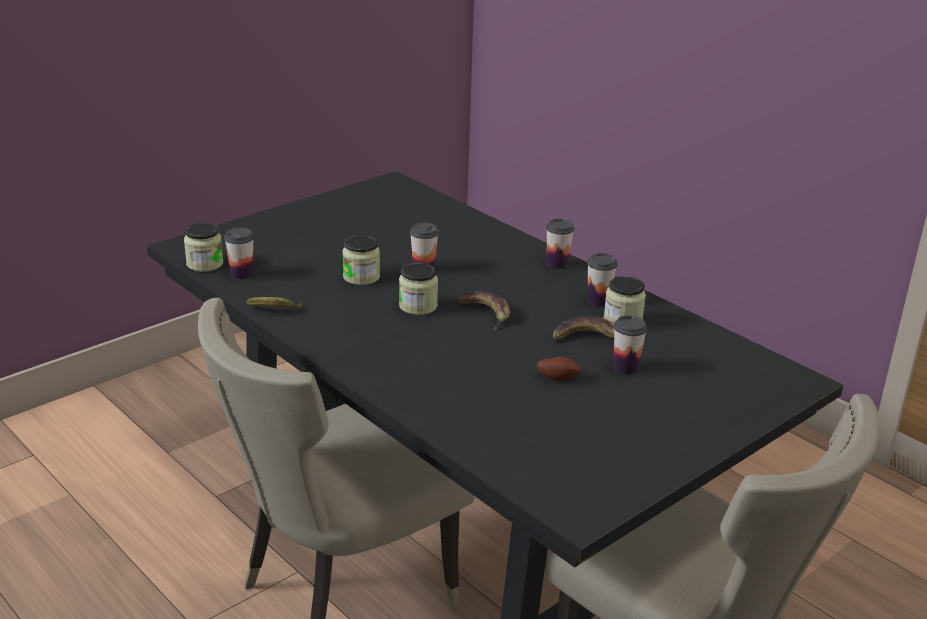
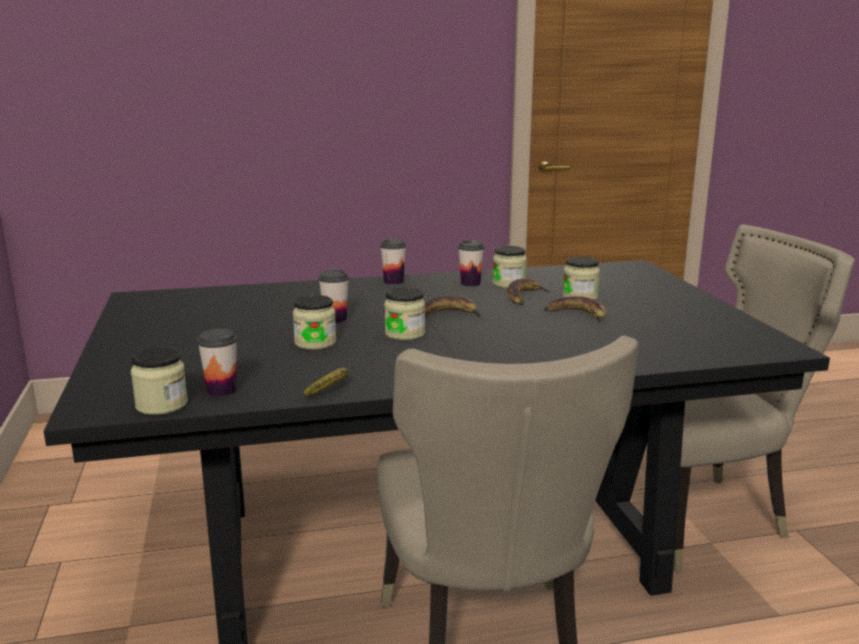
camera: 60 degrees left, 10 degrees down
(558, 377) = (578, 316): potato -> banana
(625, 367) = (580, 296): cup -> jar

